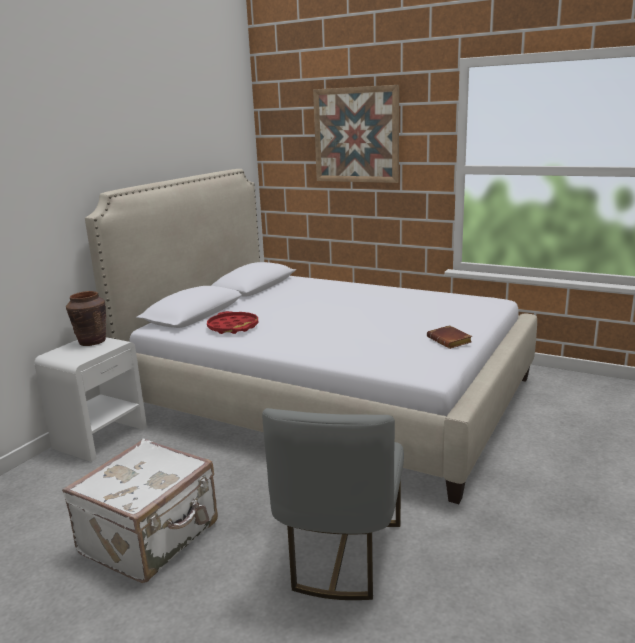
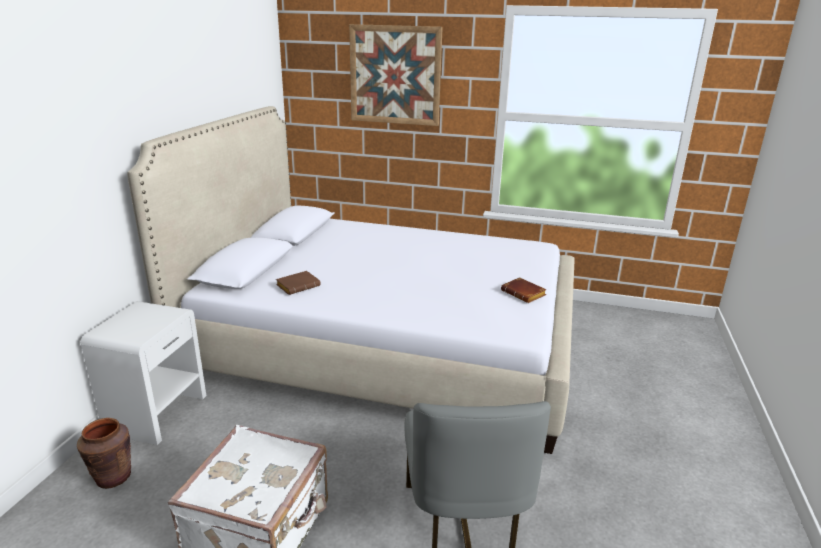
camera: 15 degrees left, 5 degrees up
(92, 342) = (143, 312): brown vase -> brown vase (113, 477)
(233, 327) = (298, 286): red tray -> brown book

